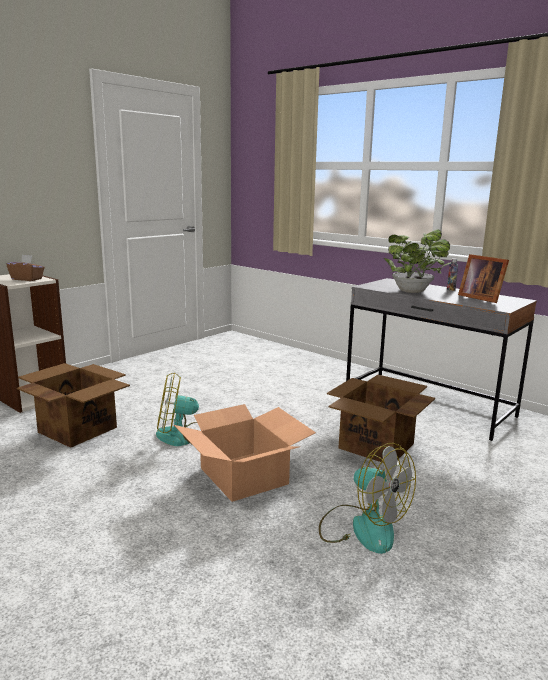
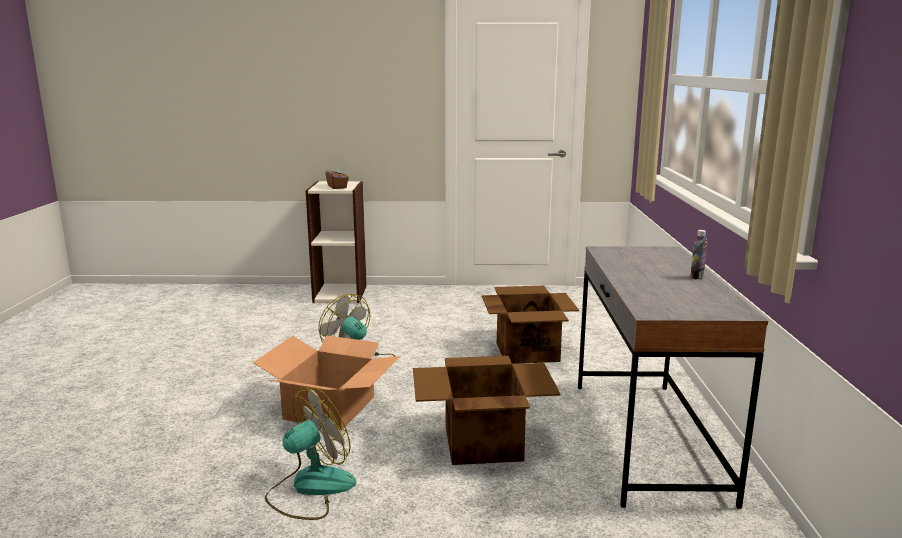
camera: 50 degrees right, 0 degrees up
(77, 429) = (315, 327): cardboard box -> cardboard box (527, 351)
(362, 527) = (310, 488): fan -> fan turned 135 degrees counterclockwise
(414, 292) = (630, 268): potted plant -> none
(480, 298) = (687, 295): picture frame -> none

